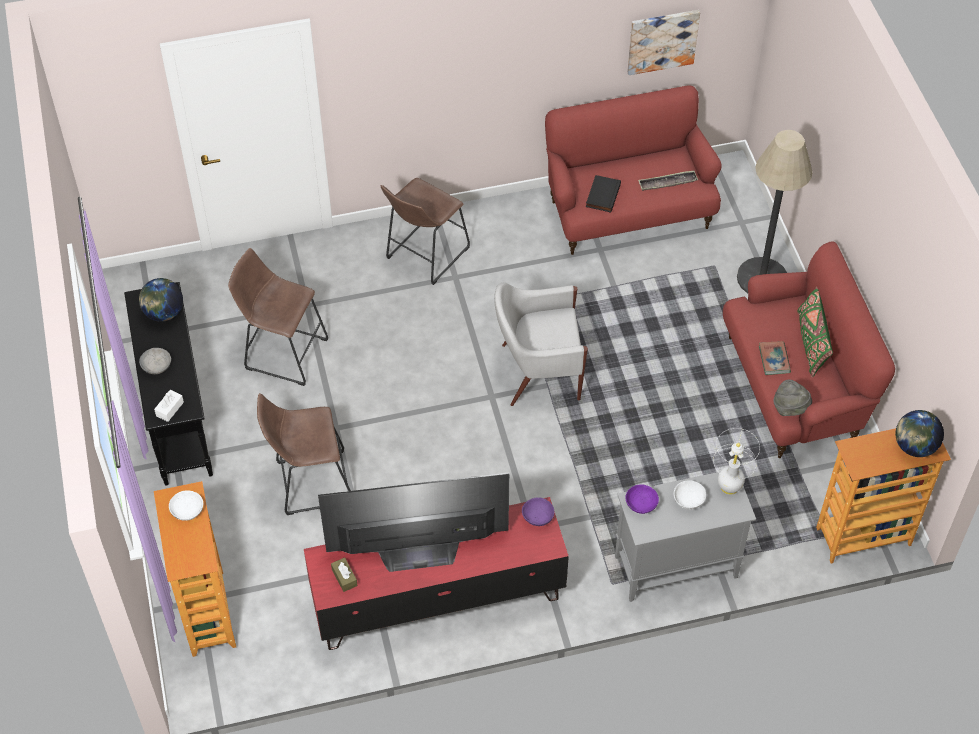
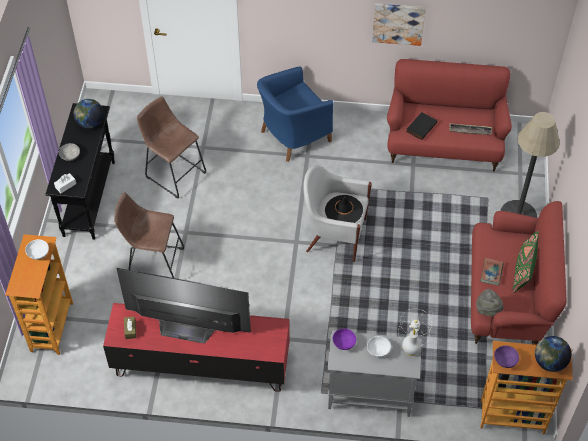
camera: 20 degrees right, 0 degrees up
(424, 255) = (293, 136): brown stool -> blue armchair
(538, 517) = (275, 330): purple bowl -> purple bowl (505, 360)
(550, 334) = (343, 210): none -> black hat
(662, 41) = (488, 29): picture -> picture (398, 23)

